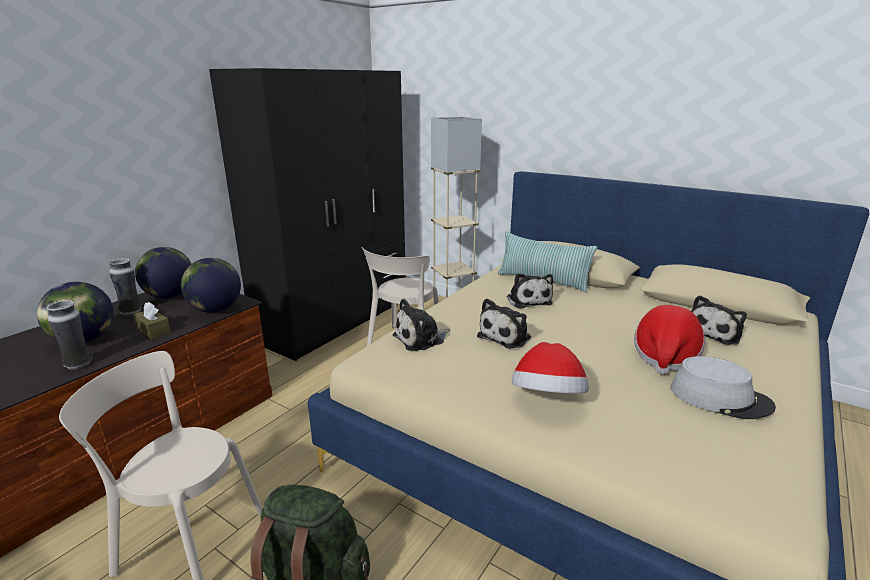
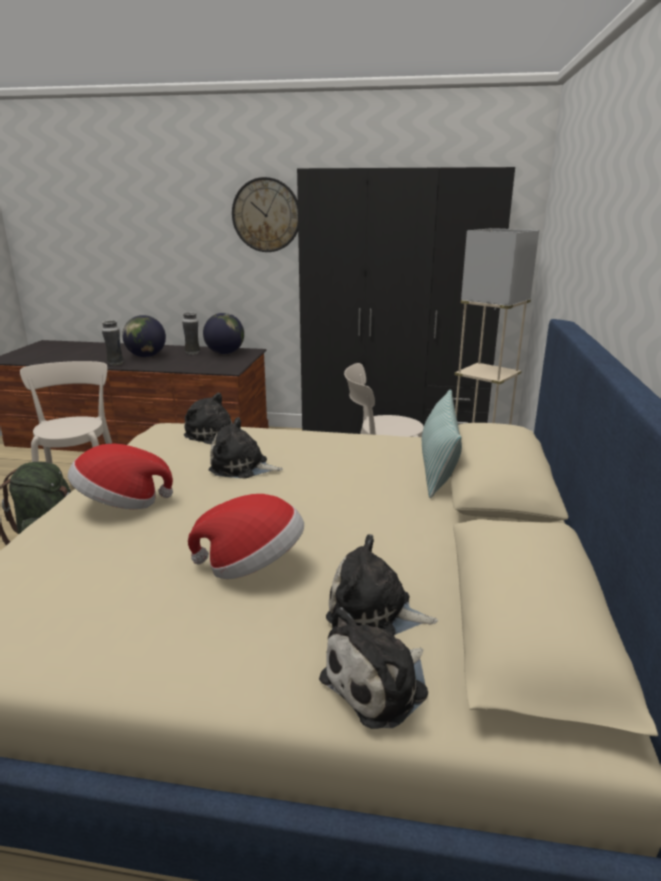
camera: 65 degrees right, 0 degrees up
(153, 330) = (169, 364): brown tissue box -> none
(163, 121) = (266, 215): none -> wall clock
(215, 310) = (211, 367): globe -> none
(528, 300) = (359, 467): plush toy -> plush toy (379, 684)
(720, 398) = (152, 608): grey hat -> none

